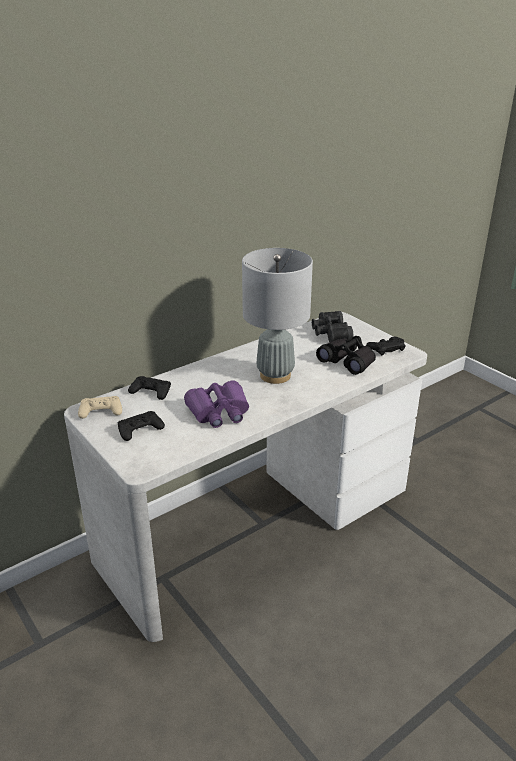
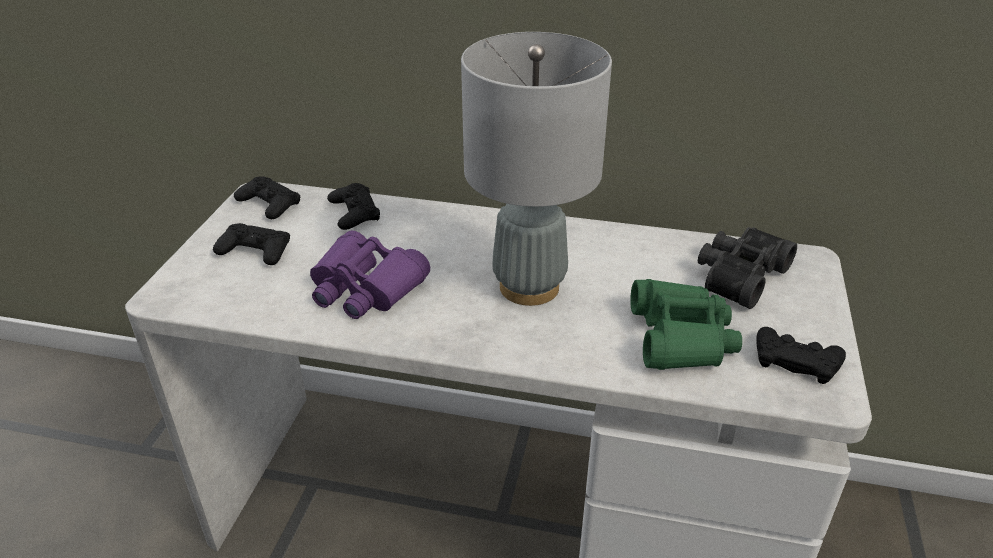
camera: 50 degrees right, 5 degrees up
(101, 411) = (269, 204): beige game controller -> black game controller
(348, 361) = (680, 338): black binoculars -> green binoculars

